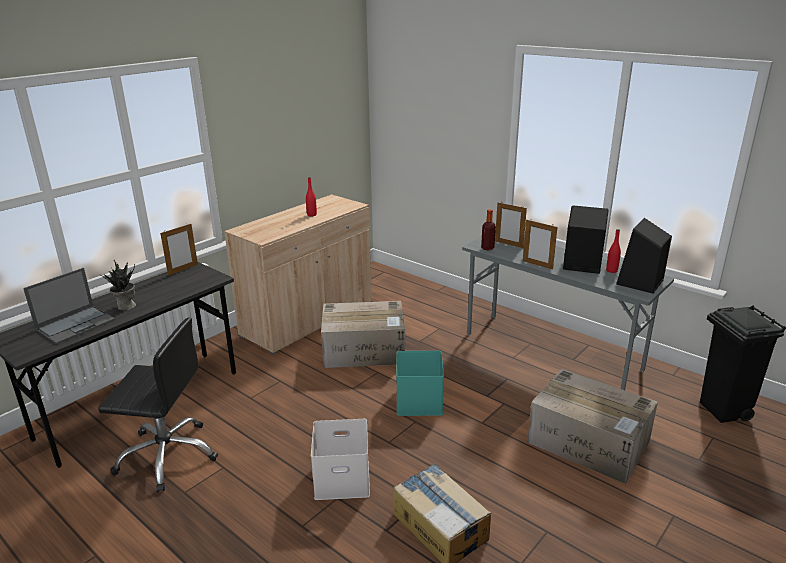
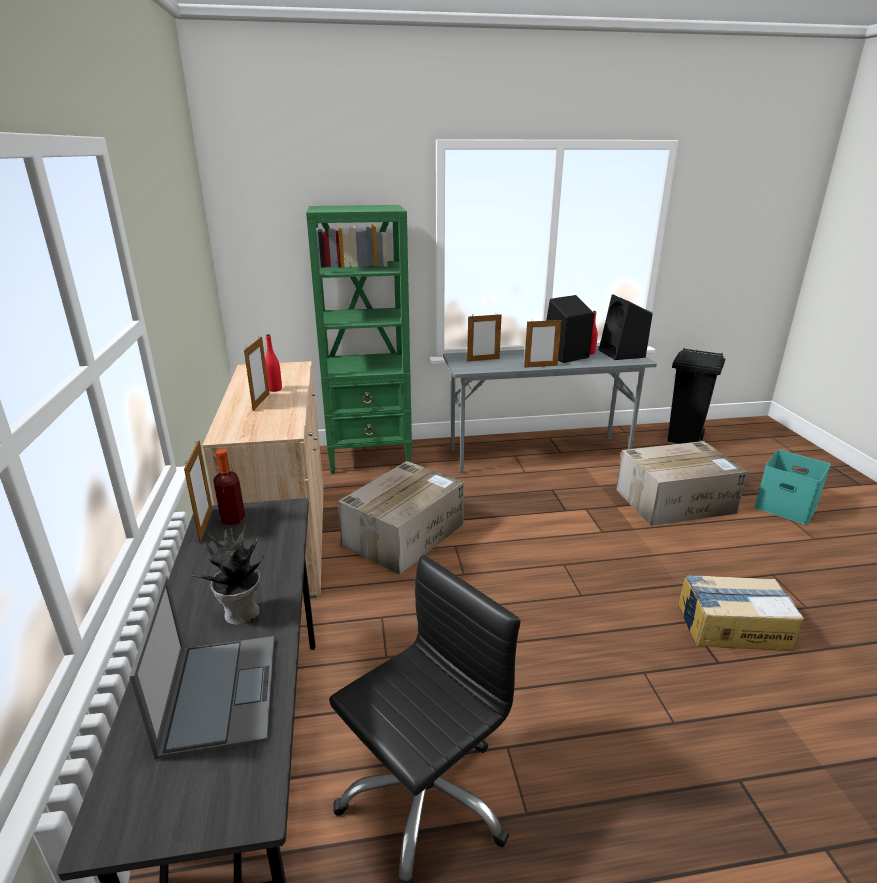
camera: 50 degrees left, 0 degrees up
(290, 219) = (261, 402): none -> picture frame
(341, 480) = (616, 656): white storage box -> none
(420, 402) = (535, 546): turquoise storage box -> turquoise storage box (787, 506)
(432, 297) = (370, 457): none -> green bookcase
(487, 248) = (476, 368): bottle -> bottle (233, 519)

